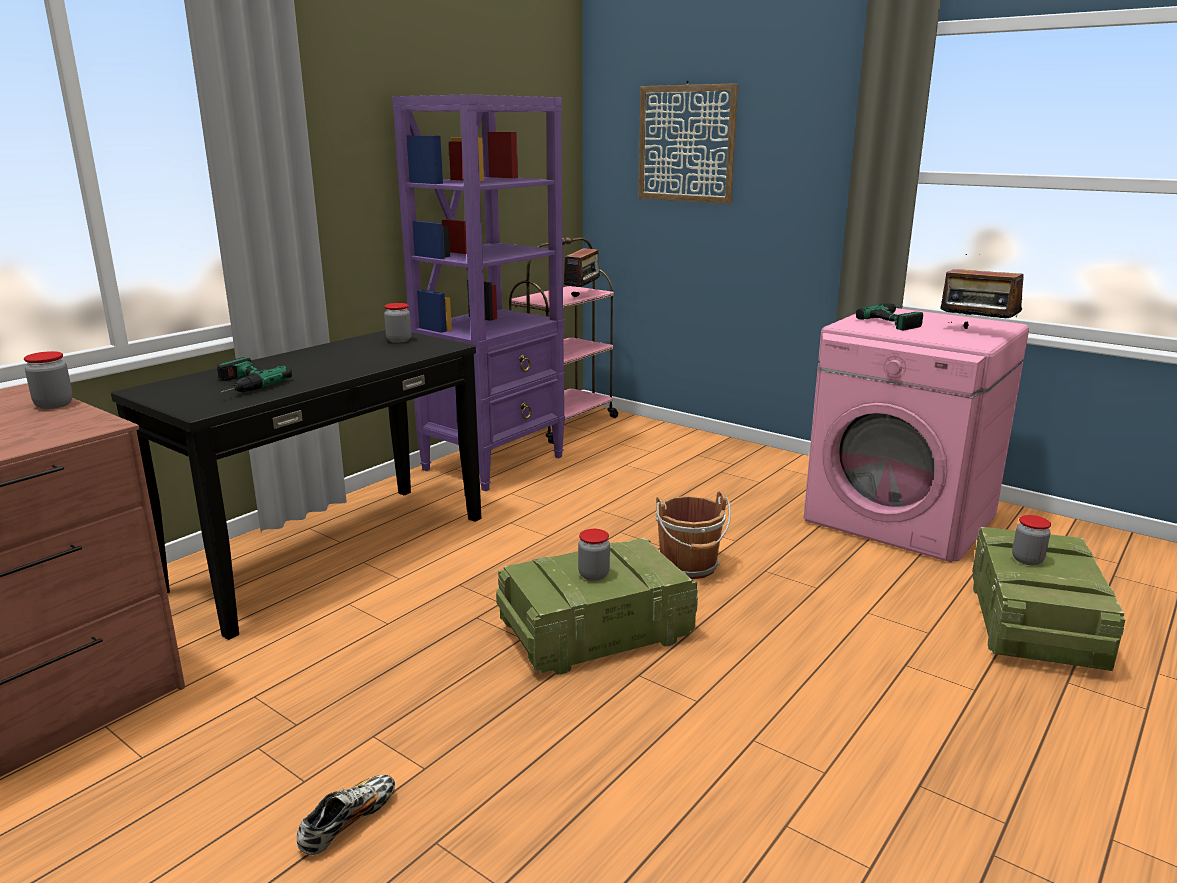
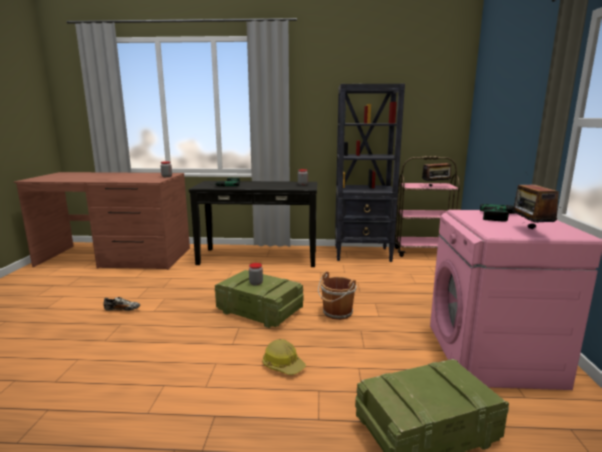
camera: 55 degrees right, 5 degrees down
(494, 463) = (363, 254): purple bookcase -> black bookcase
(686, 142) = (499, 105): picture -> none
(813, 671) = (283, 365): none -> hard hat
(1027, 560) = (427, 382): jar -> none

